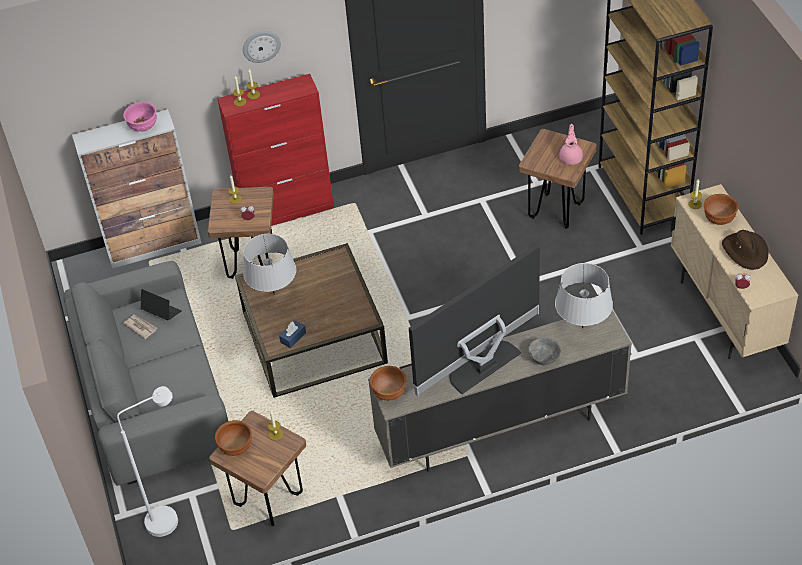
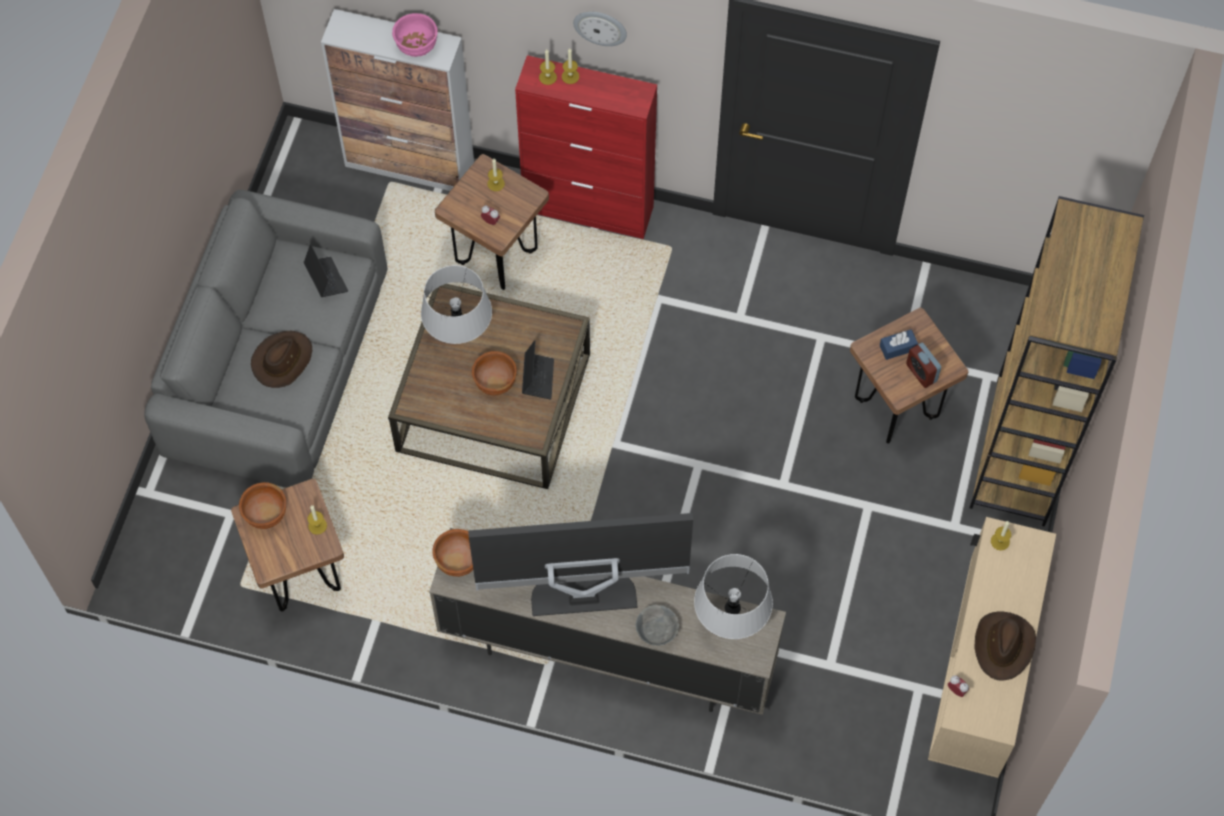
camera: 30 degrees right, 15 degrees up
(140, 327) = (292, 284): newspaper -> none
(169, 369) = (282, 360): none -> brown hat
(170, 517) = (191, 527): white floor lamp -> none
(293, 337) = (438, 406): blue tissue box -> blue tissue box (897, 348)
(343, 289) = (538, 378): none -> laptop
(571, 158) = (921, 373): pink teapot -> alarm clock
(718, 219) = (1010, 581): brown bowl -> brown bowl (495, 382)

